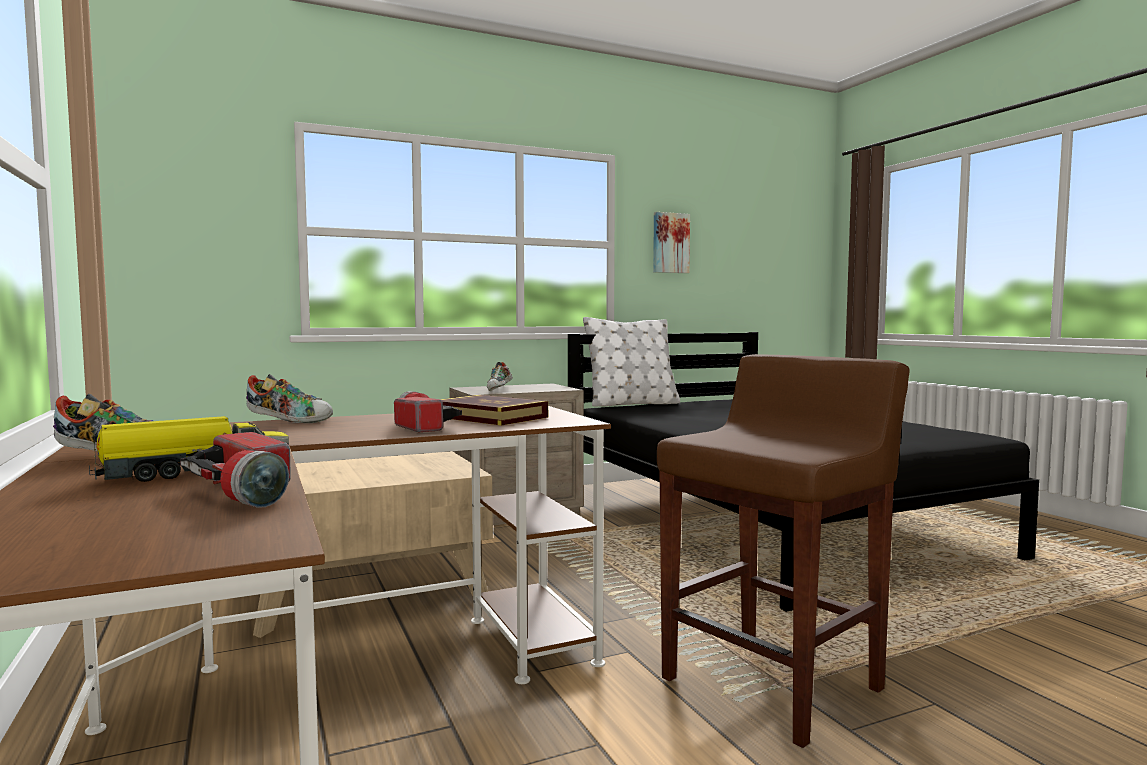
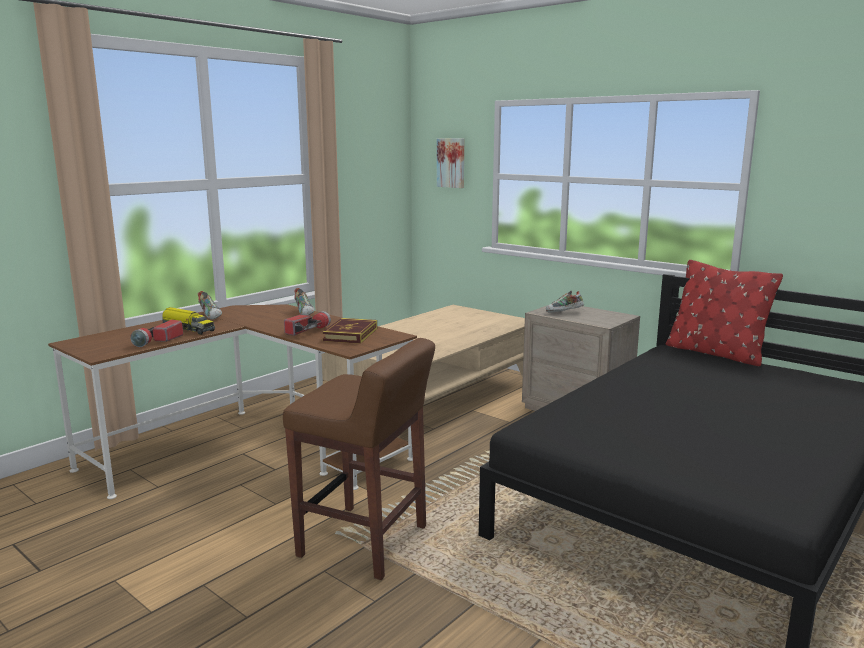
camera: 65 degrees right, 10 degrees up
(631, 404) = (715, 353): white pillow -> red pillow
(670, 243) = (825, 185): picture -> picture (451, 163)

